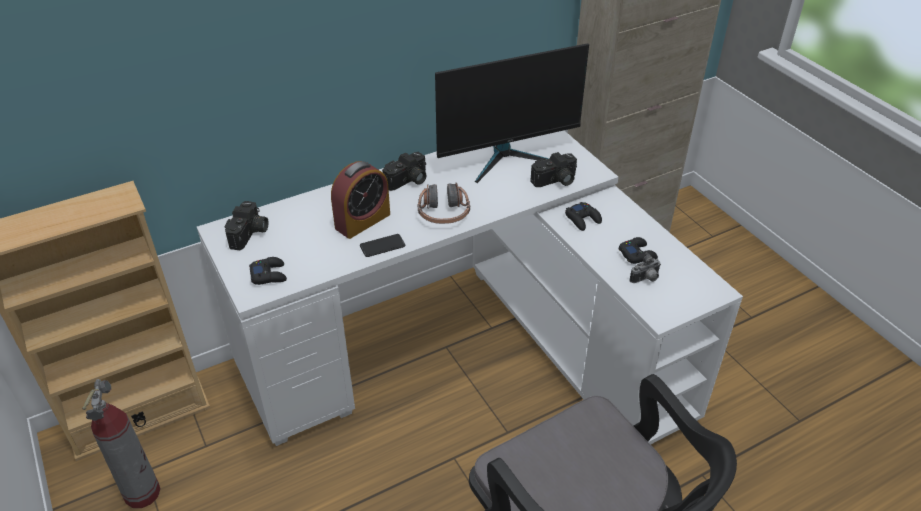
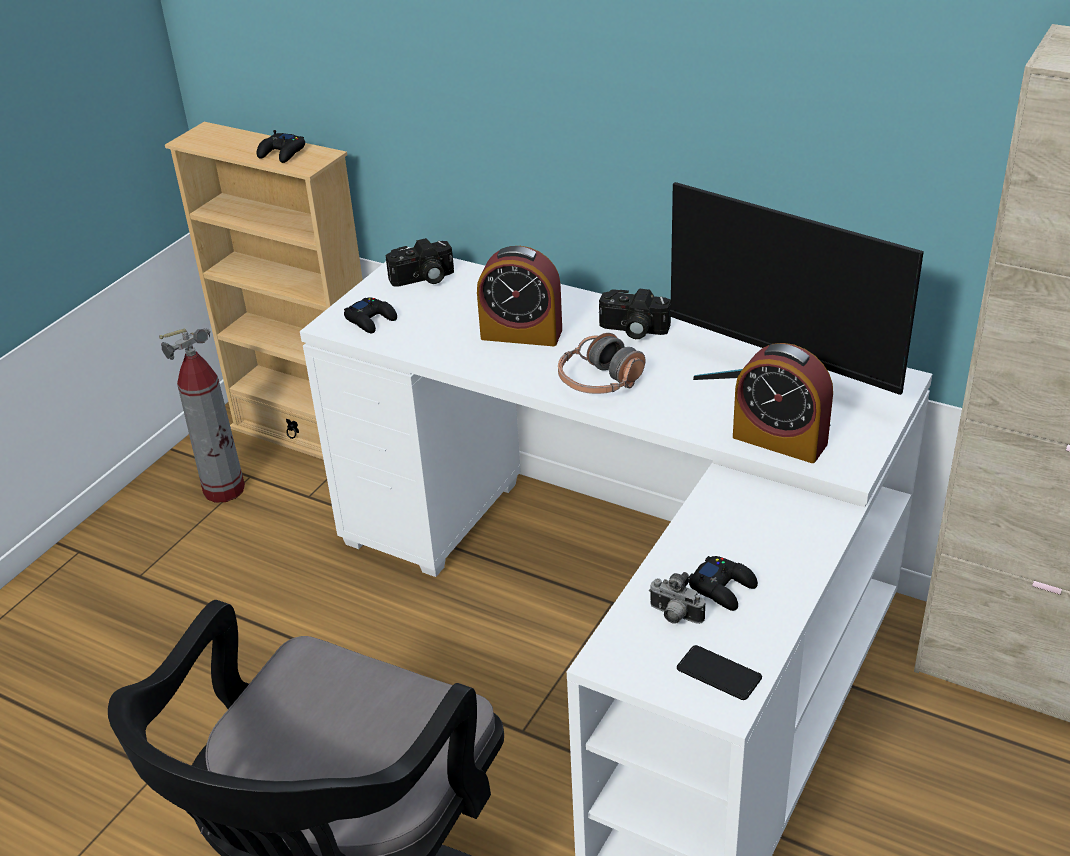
camera: 60 degrees right, 5 degrees down
(382, 246) = (491, 366): phone -> phone (719, 673)
(555, 181) = (779, 440): camera -> alarm clock
(583, 219) = (745, 507): black game controller -> black game controller (282, 153)

